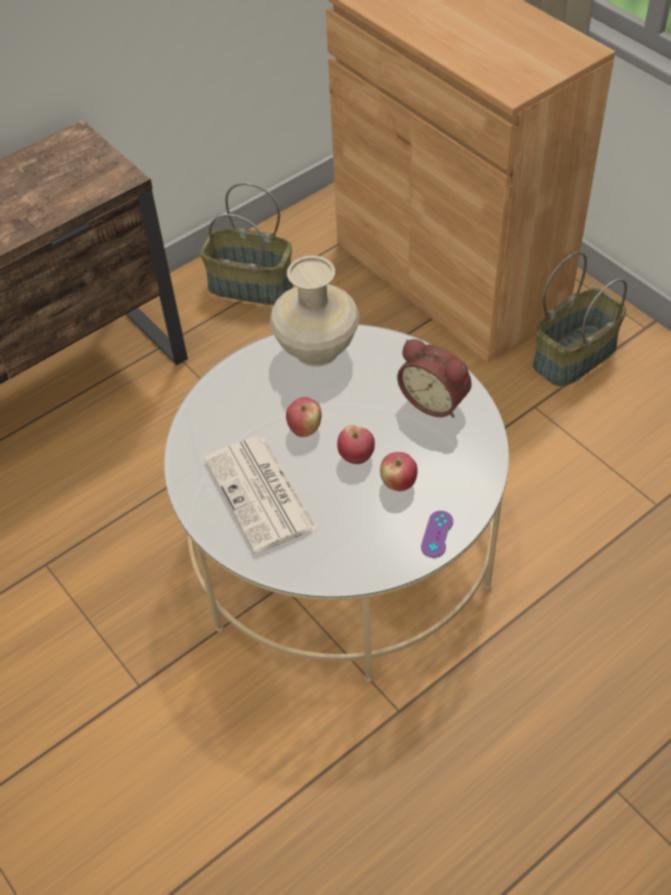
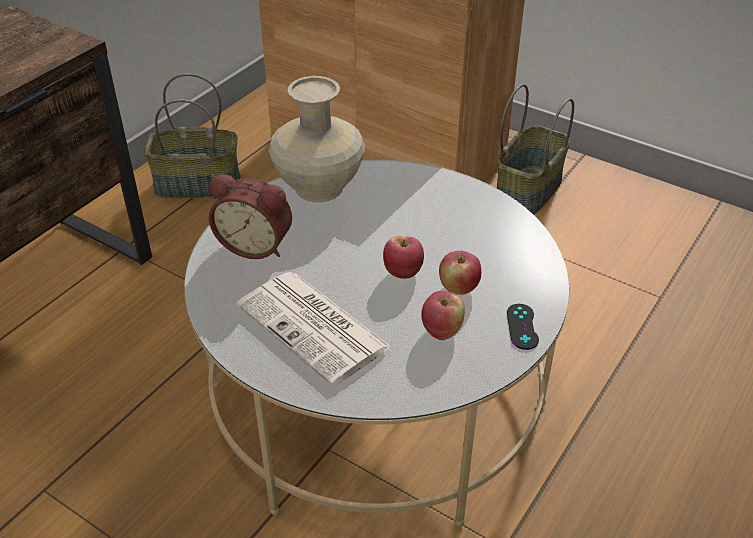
camera: 20 degrees left, 10 degrees down
(305, 429) = (336, 258): apple -> apple (441, 331)
(435, 400) = (460, 209): alarm clock -> alarm clock (256, 244)
(437, 534) = (522, 326): purple game controller -> black game controller

